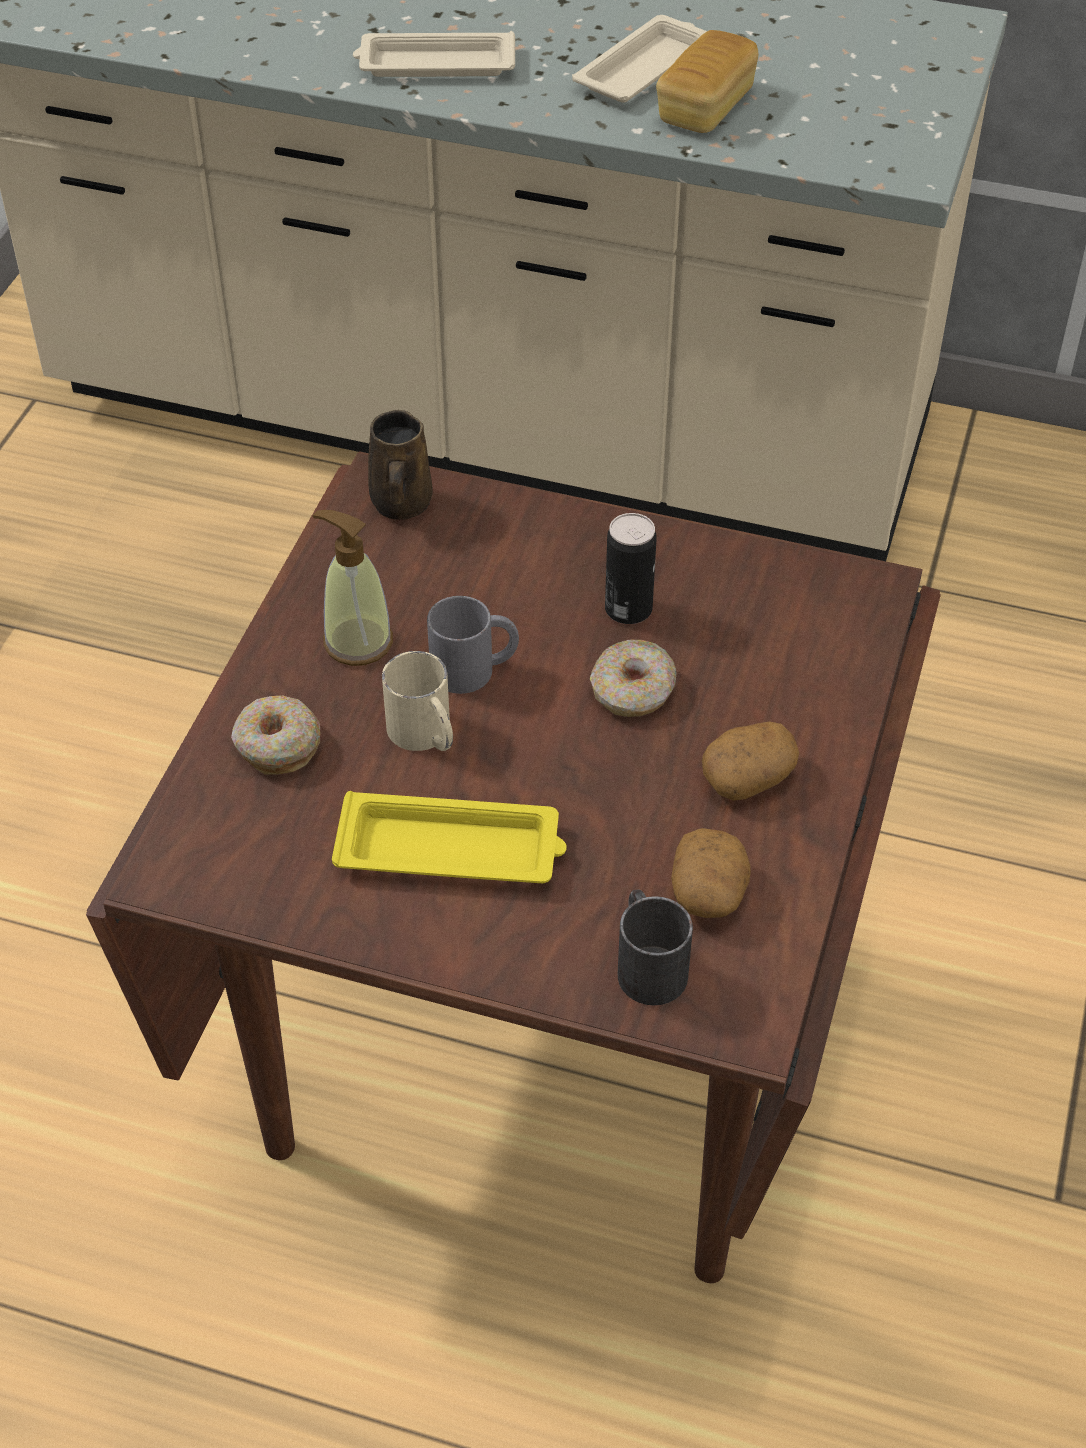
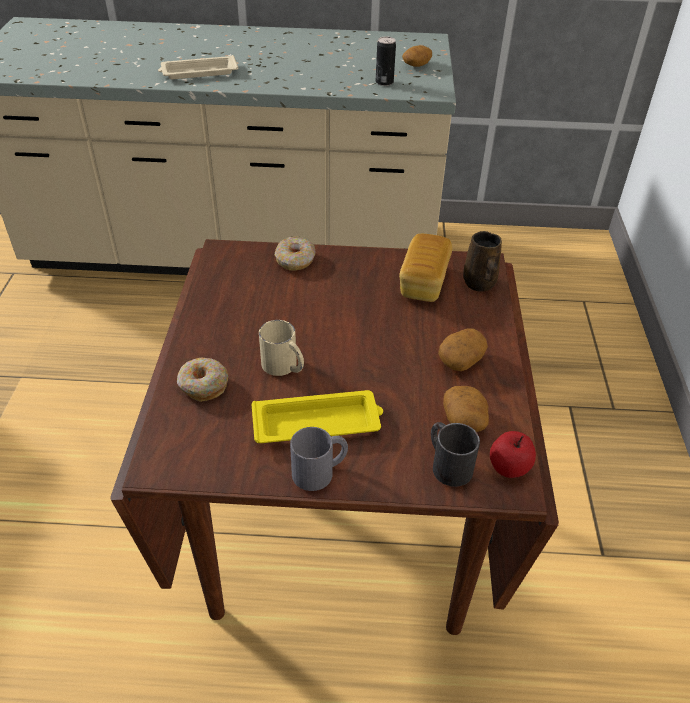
camera: 15 degrees left, 5 degrees down
(357, 642) = (232, 326): soap dispenser -> none
(400, 505) = (235, 260): brown mug -> brown mug (479, 284)
(475, 668) = (300, 330): grey mug -> grey mug (320, 471)
(628, 609) = (369, 290): can -> can (384, 82)
(633, 691) = (386, 328): donut -> donut (295, 260)
(644, 68) = (297, 65): beige tray -> none
(705, 107) = (331, 77): bread -> bread (424, 282)
(753, 990) = (509, 467): none -> apple
(901, 95) = (416, 65): none -> potato

